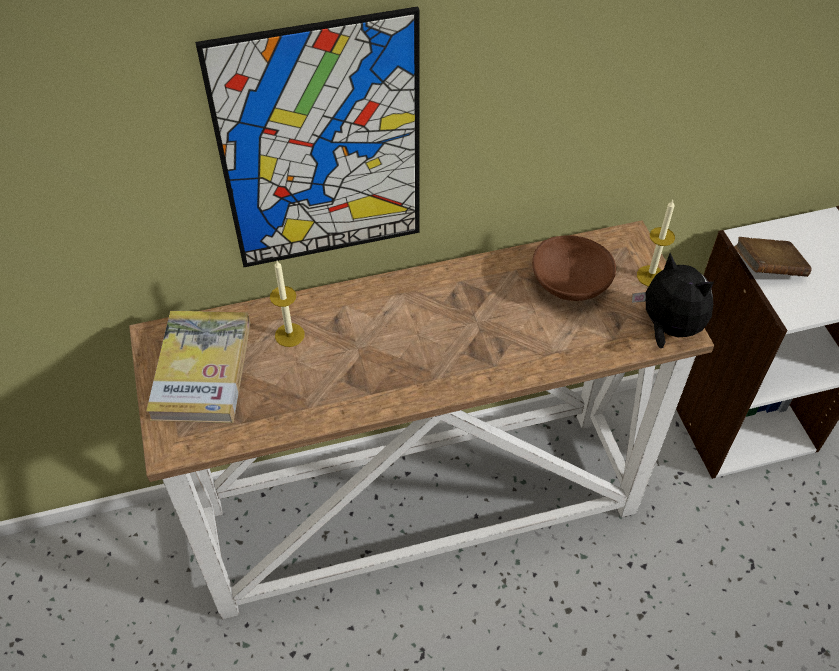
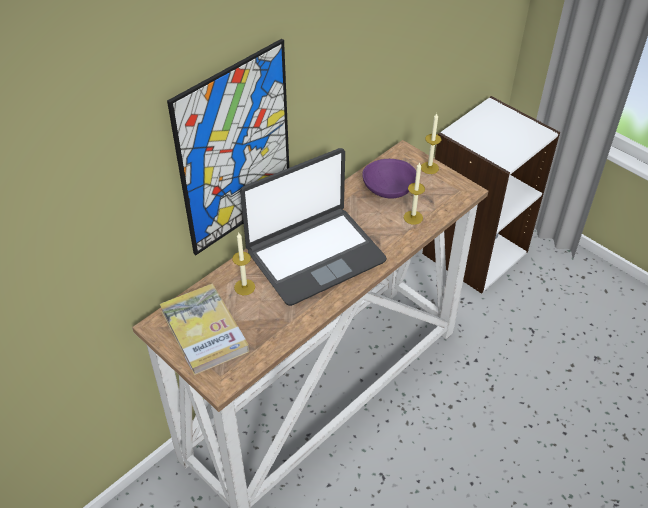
camera: 30 degrees left, 5 degrees down
(405, 332) = (314, 255): none -> laptop
(569, 284) = (389, 190): brown bowl -> purple bowl
(574, 337) = (413, 217): none -> candle
(668, 328) = (458, 191): plush toy -> none
(767, 269) = (477, 144): brown book -> none

